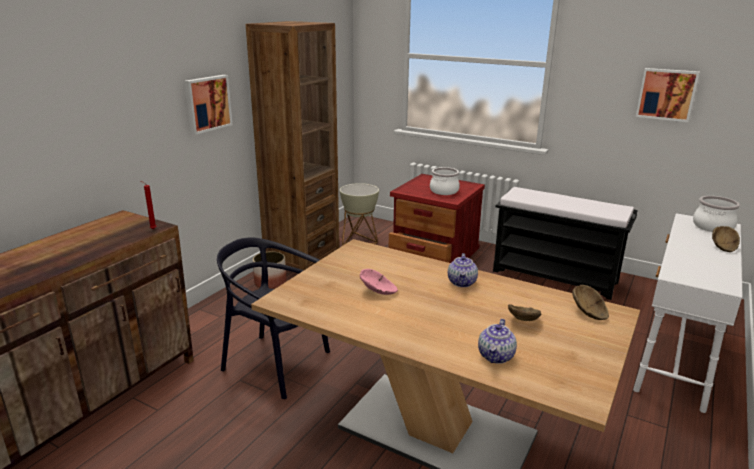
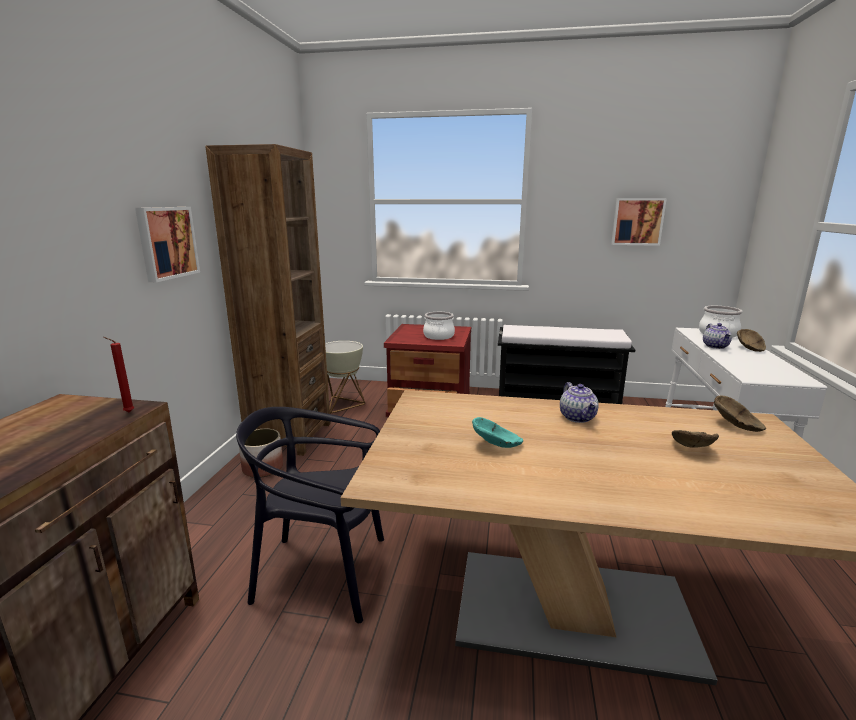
camera: 20 degrees left, 5 degrees down
(379, 292) = (498, 445): pink bowl -> turquoise bowl
(496, 356) = (722, 499): teapot -> teapot (715, 346)

